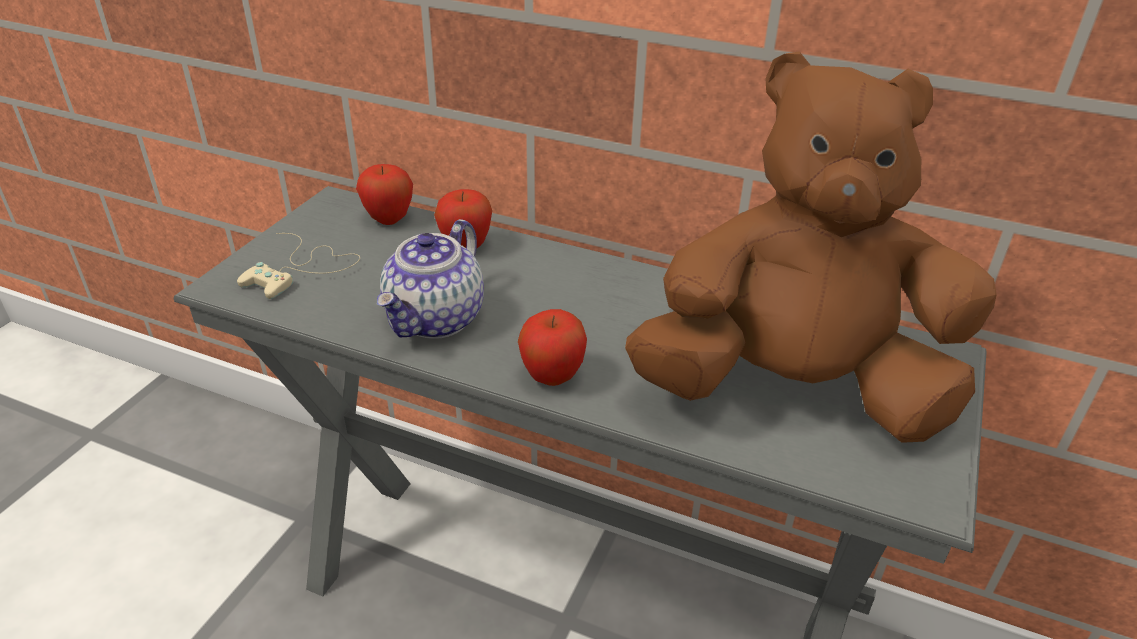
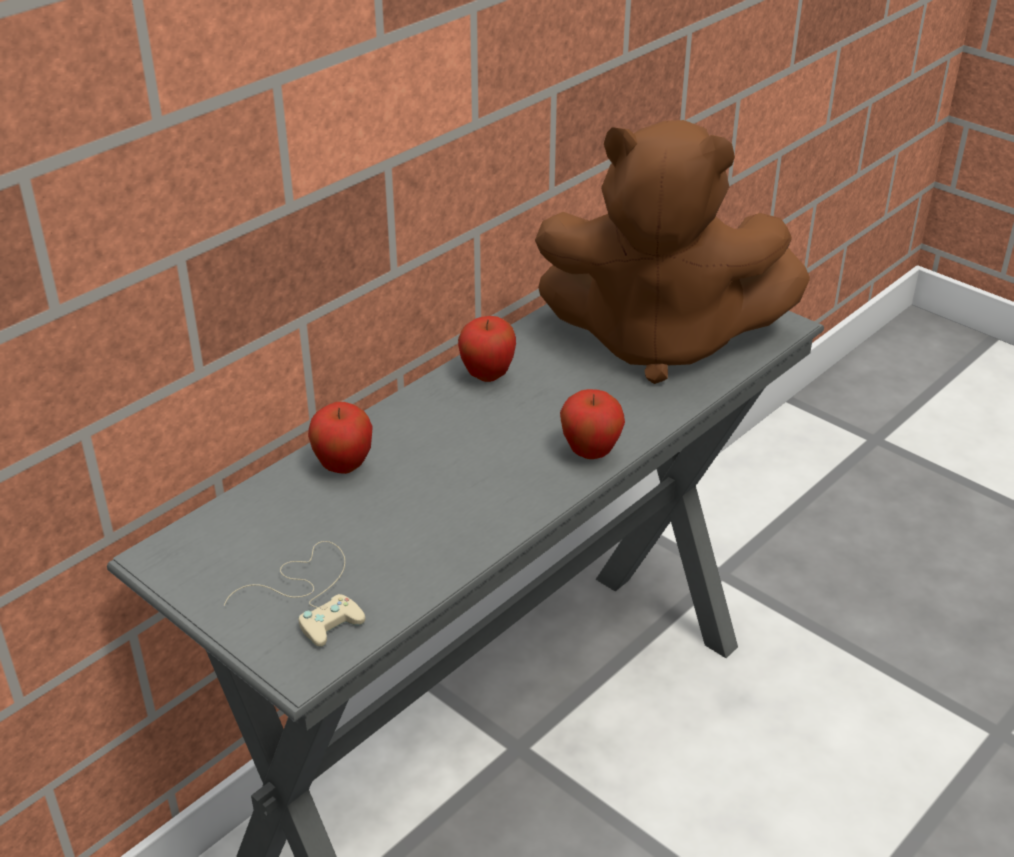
camera: 70 degrees left, 0 degrees up
(389, 220) = (244, 514): apple -> apple (487, 376)
(436, 319) = (467, 507): teapot -> none
(794, 391) = (659, 341): brown plush toy -> brown plush toy turned 105 degrees counterclockwise

